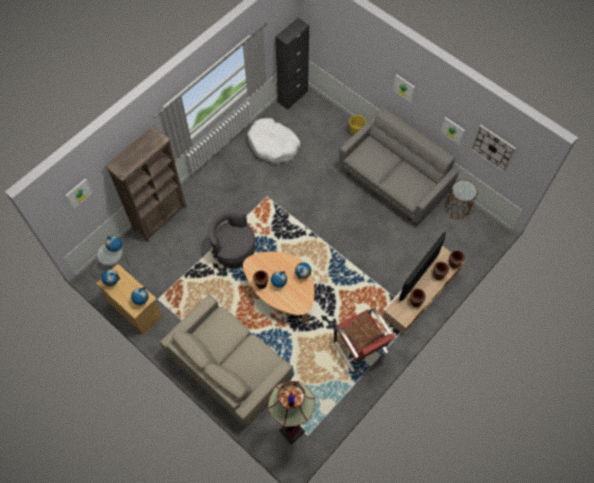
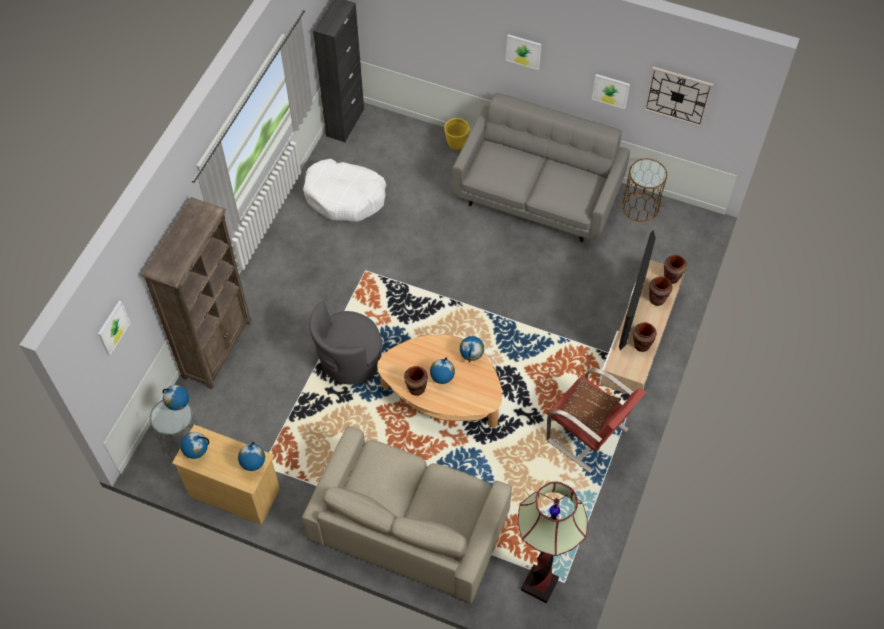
camera: 20 degrees left, 5 degrees down
(234, 250) = (349, 360): grey armchair -> grey armchair turned 60 degrees counterclockwise

